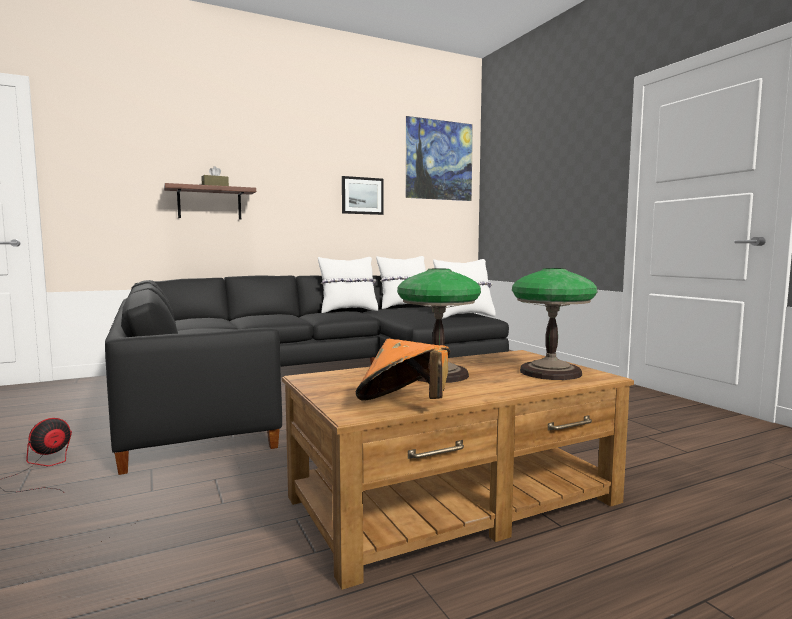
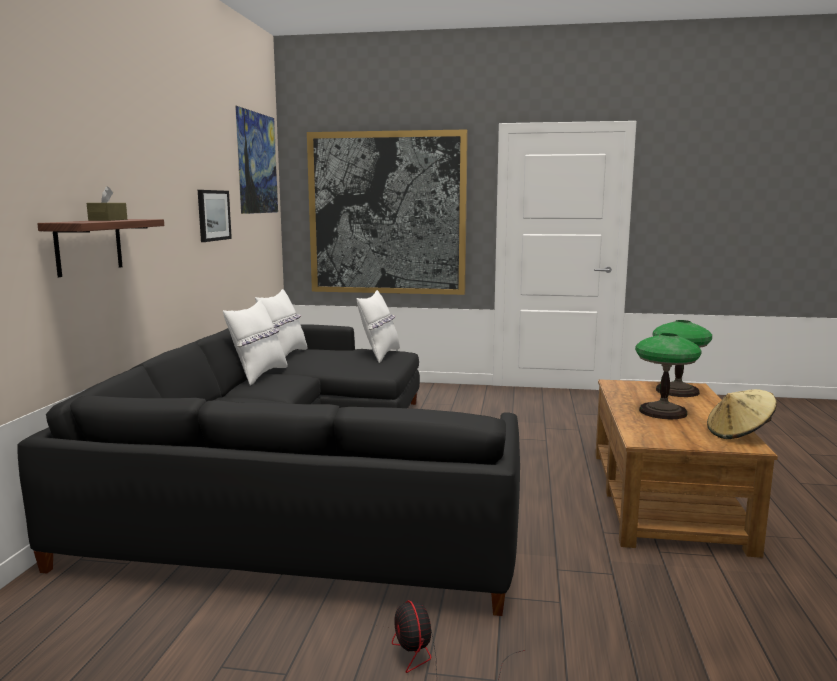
camera: 55 degrees left, 5 degrees up
(403, 405) = (739, 434): orange hat -> beige hat
(540, 193) = (387, 213): none -> picture

